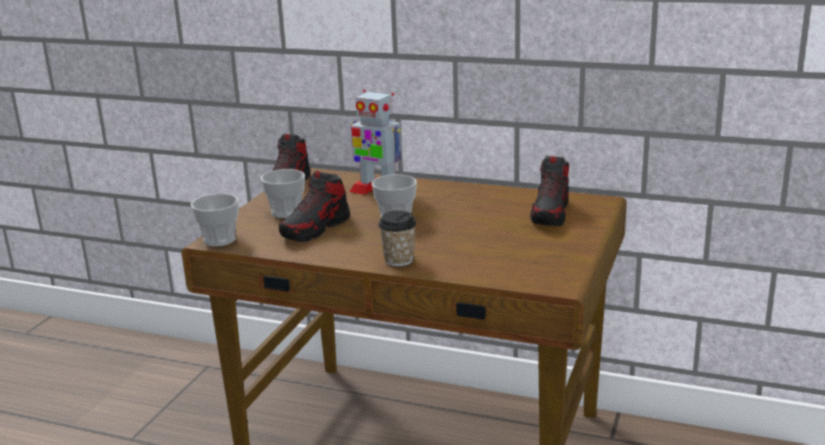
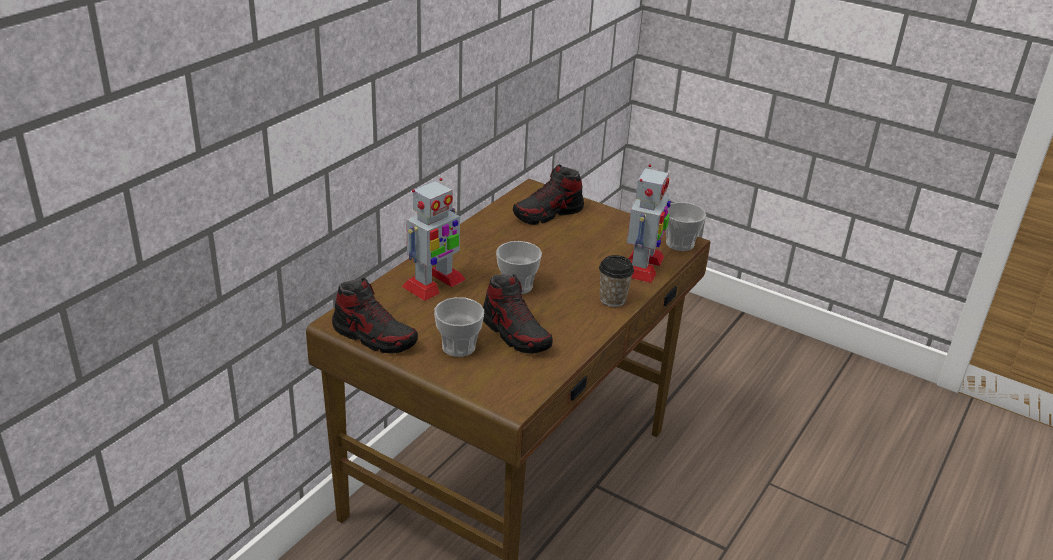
camera: 80 degrees left, 10 degrees up
(219, 240) = (513, 398): cup -> cup (680, 244)
(478, 267) = (642, 266): none -> toy robot
(551, 213) = (548, 213): shoe -> shoe turned 120 degrees clockwise

